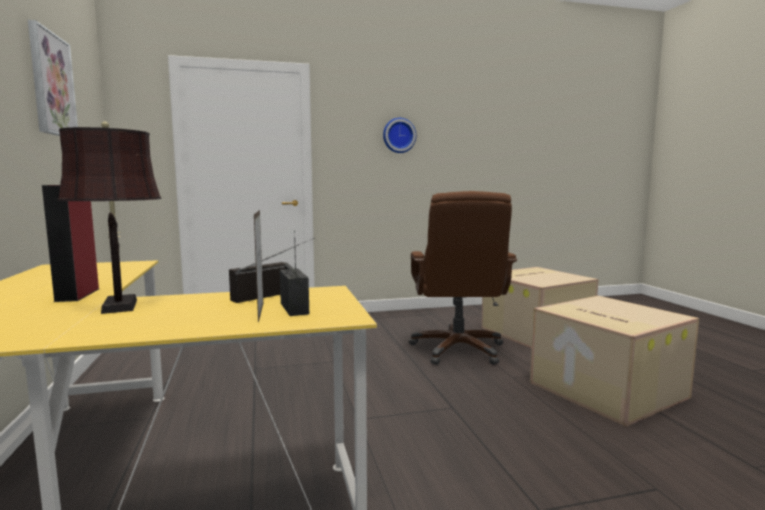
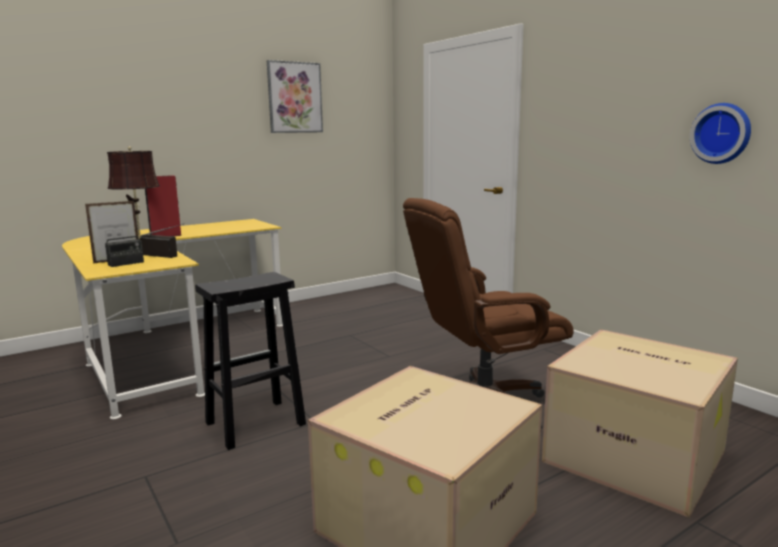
camera: 70 degrees right, 5 degrees up
(398, 135) = (614, 103): wall clock -> wall clock (722, 133)
(442, 437) = (254, 424): none -> black stool

